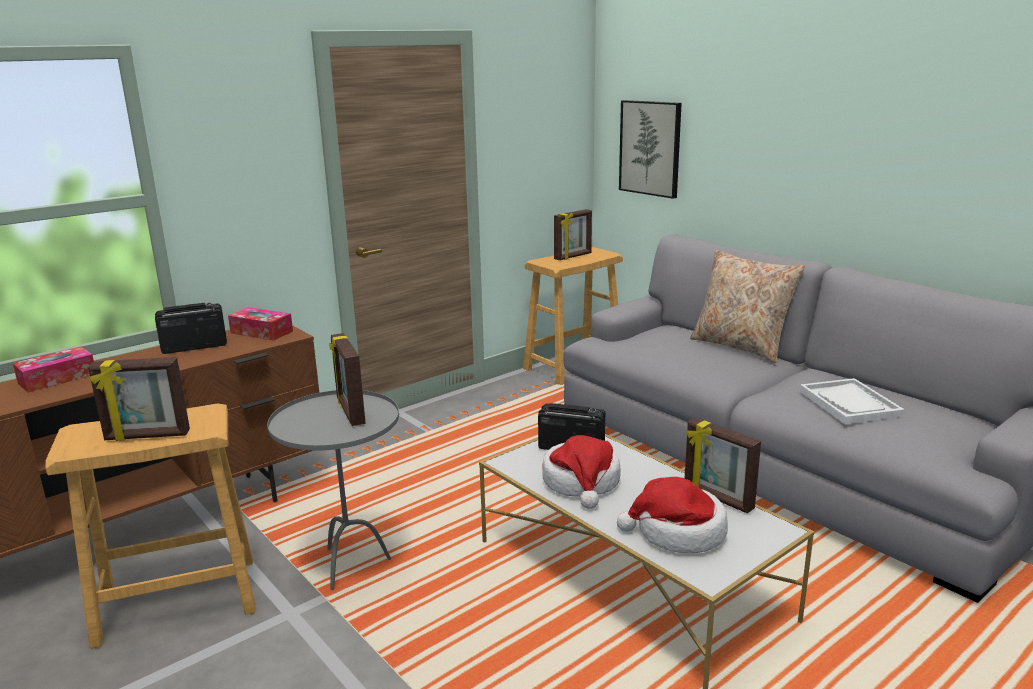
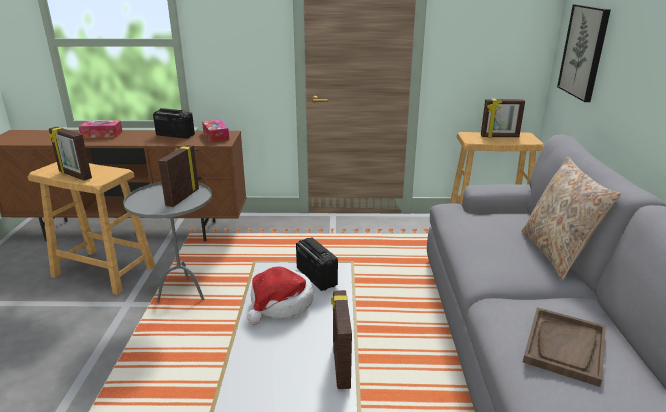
camera: 40 degrees right, 5 degrees up
(678, 532) = (272, 372): hat -> none
(849, 403) = (565, 347): white tray -> brown tray

